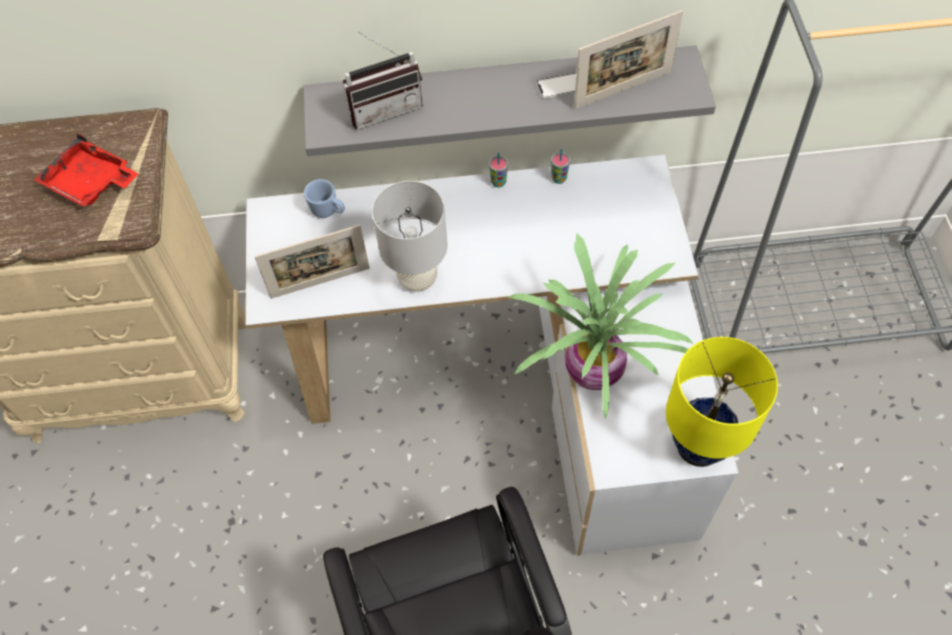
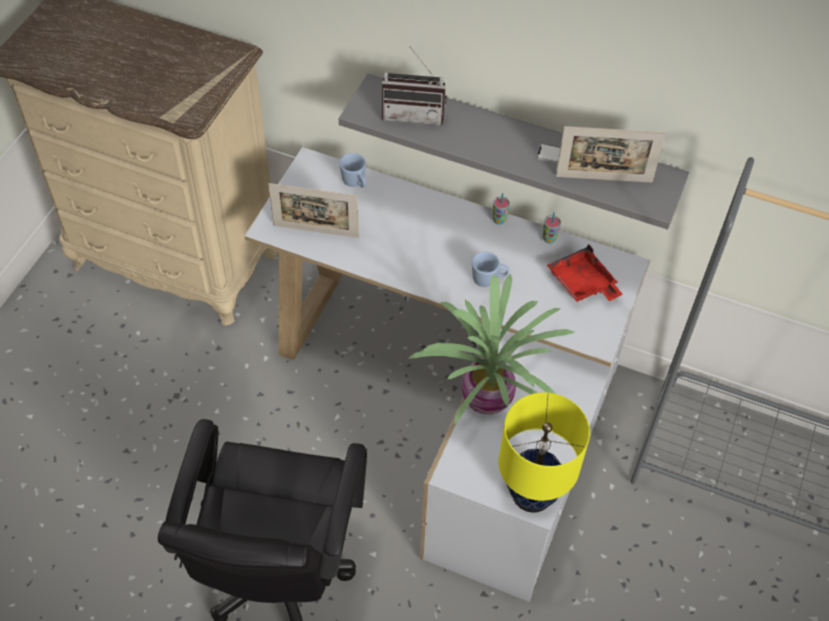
camera: 25 degrees right, 5 degrees down
(91, 183) = (179, 77): red tray -> red tray (582, 284)
(419, 278) = (390, 261): grey table lamp -> none
(528, 248) = (489, 279): none -> blue mug

